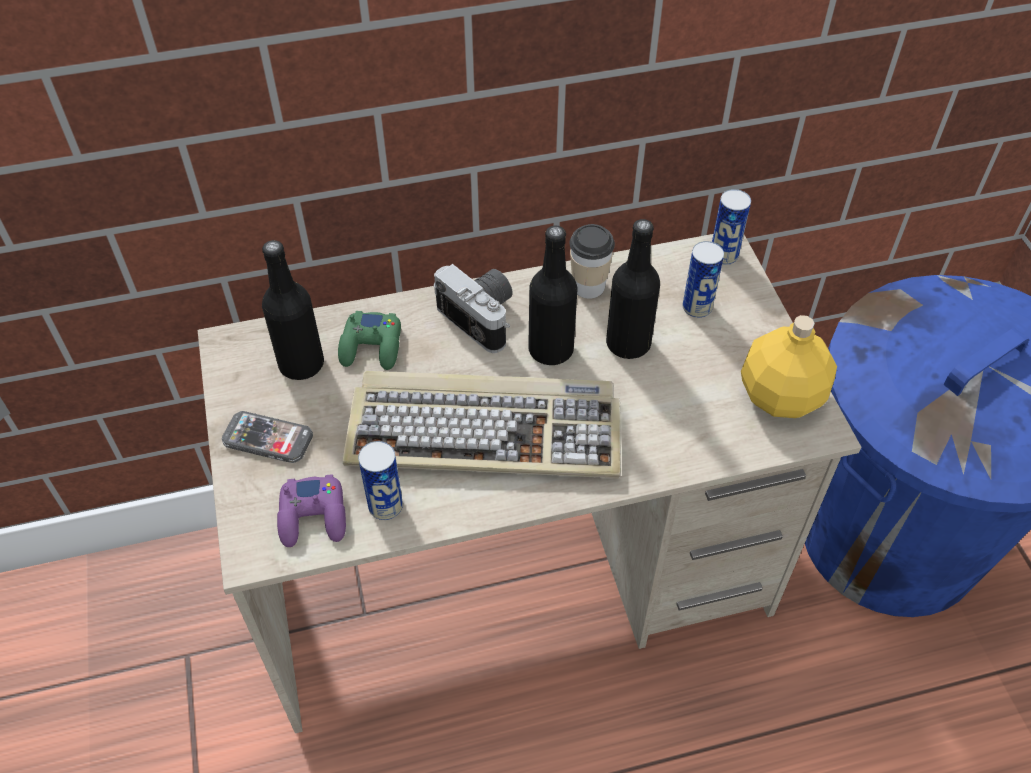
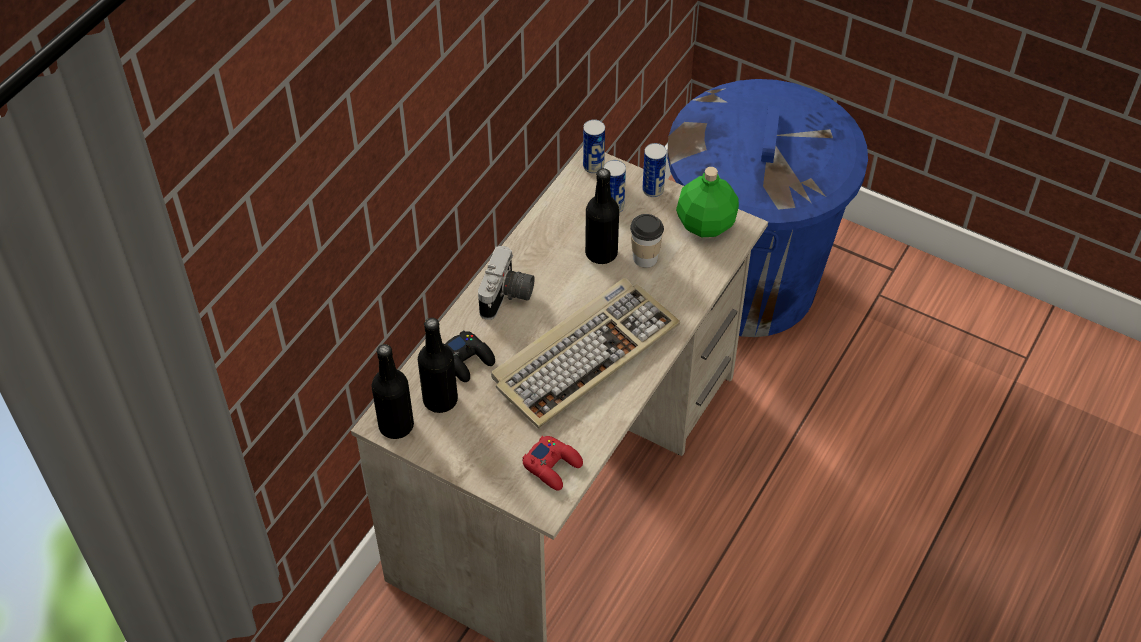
camera: 45 degrees left, 0 degrees up
(268, 439) = (476, 451): phone -> none
(314, 516) = (553, 466): purple game controller -> red game controller
(372, 346) = (467, 360): green game controller -> black game controller
(385, 506) = (582, 431): can -> can (653, 190)
(483, 317) = (507, 297): camera -> camera turned 105 degrees clockwise
(550, 350) = (565, 287): black bottle -> black bottle (396, 425)
(588, 286) = (543, 237): cup -> cup (645, 258)
(780, 395) = (705, 223): yellow bottle -> green bottle

